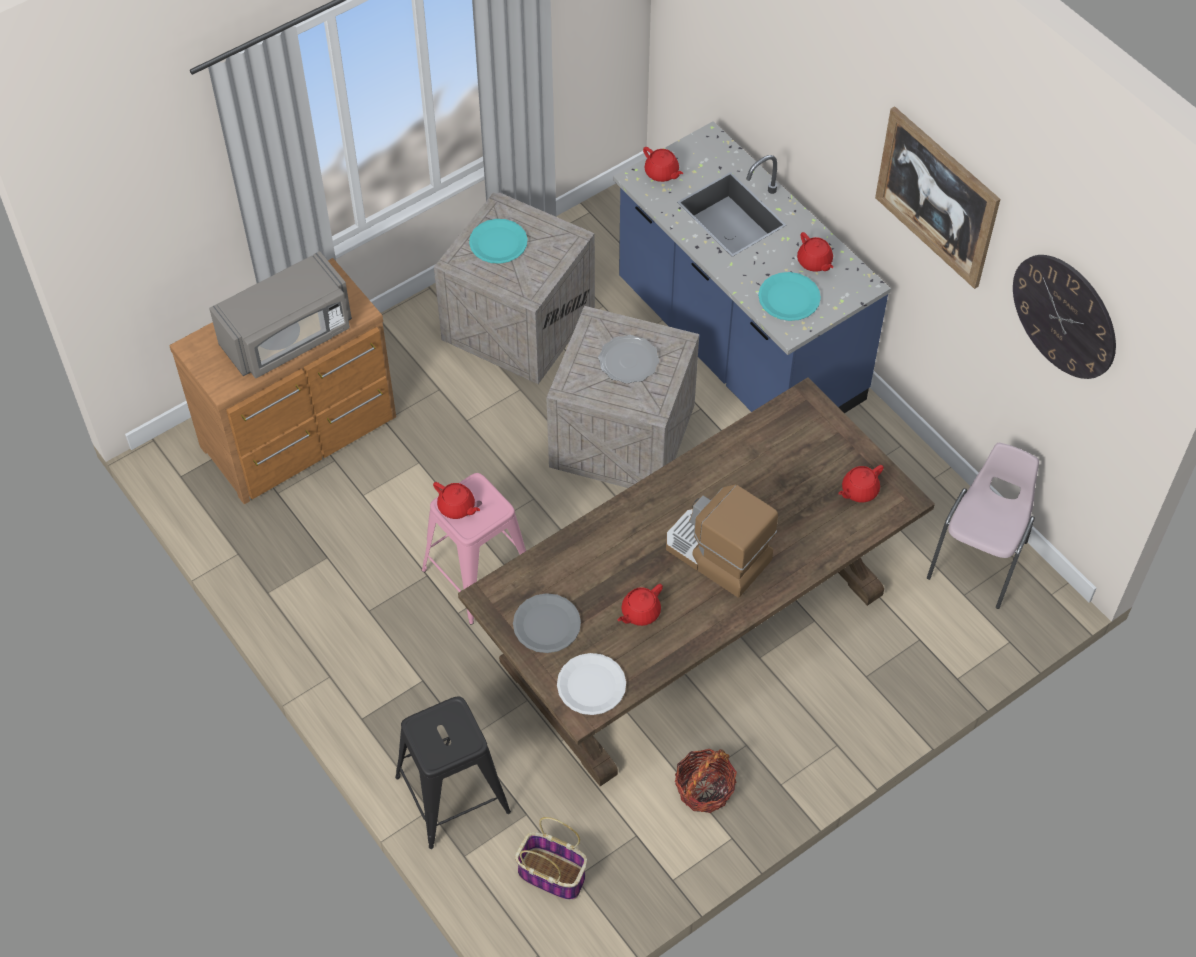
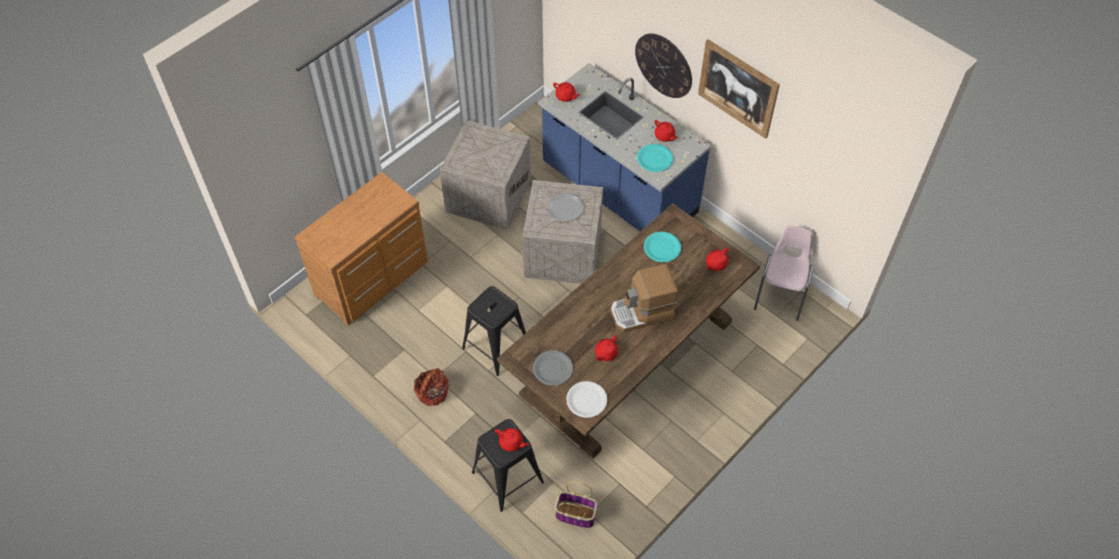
camera: 10 degrees left, 0 degrees up
(288, 337) = (365, 222): grey microwave -> none
(457, 507) = (483, 308): red teapot -> red teapot (511, 443)
(478, 575) = (496, 346): pink stool -> black stool
(498, 242) = (474, 150): turquoise plate -> turquoise plate (662, 247)
(704, 789) = (653, 450): basket -> basket (432, 393)
(716, 554) = (642, 313): coffee machine -> coffee machine turned 45 degrees counterclockwise
(1064, 316) = (824, 146): wall clock -> wall clock (664, 65)

